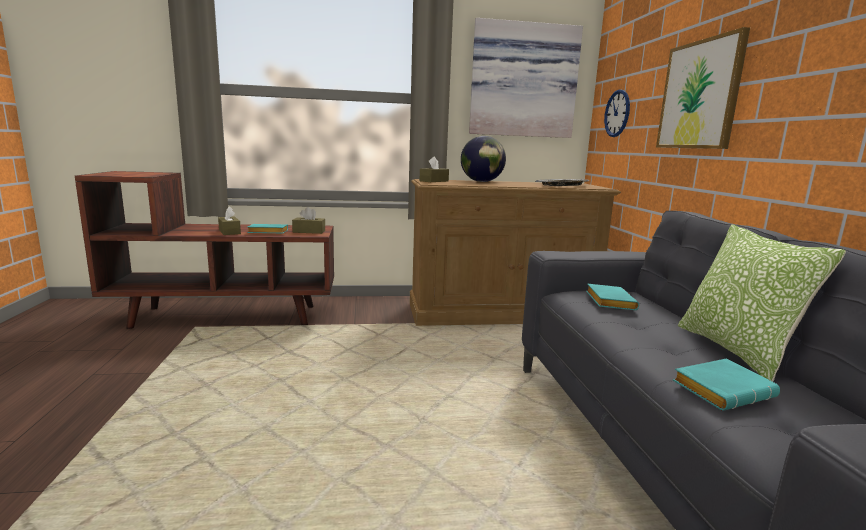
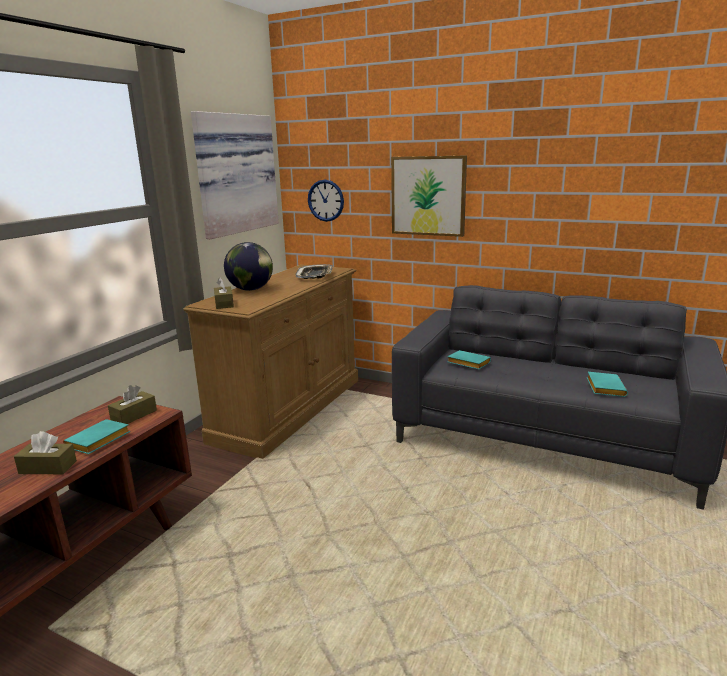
camera: 55 degrees left, 5 degrees up
(735, 351) = (558, 365): pillow -> none

